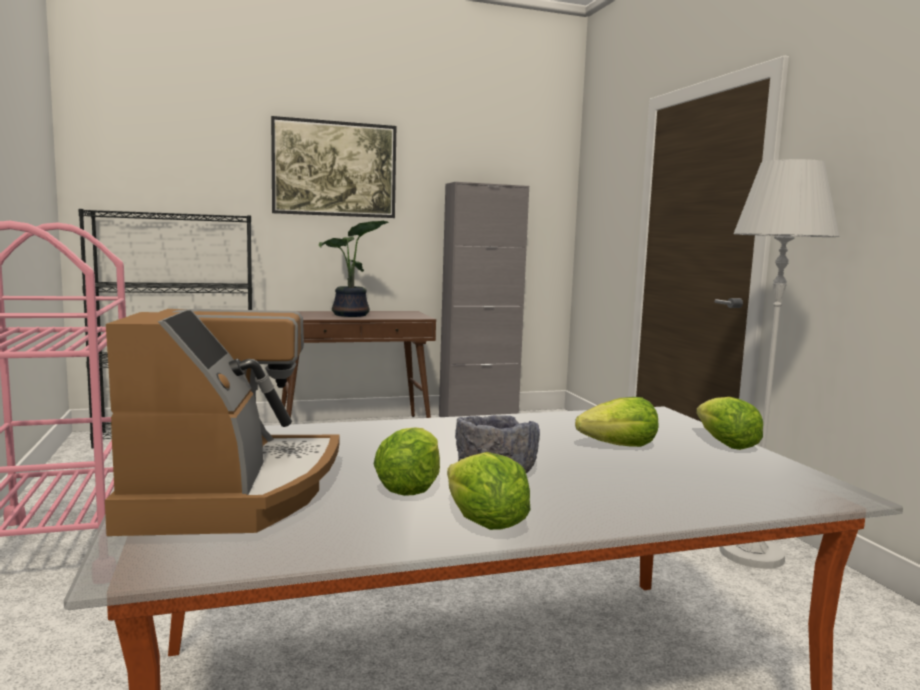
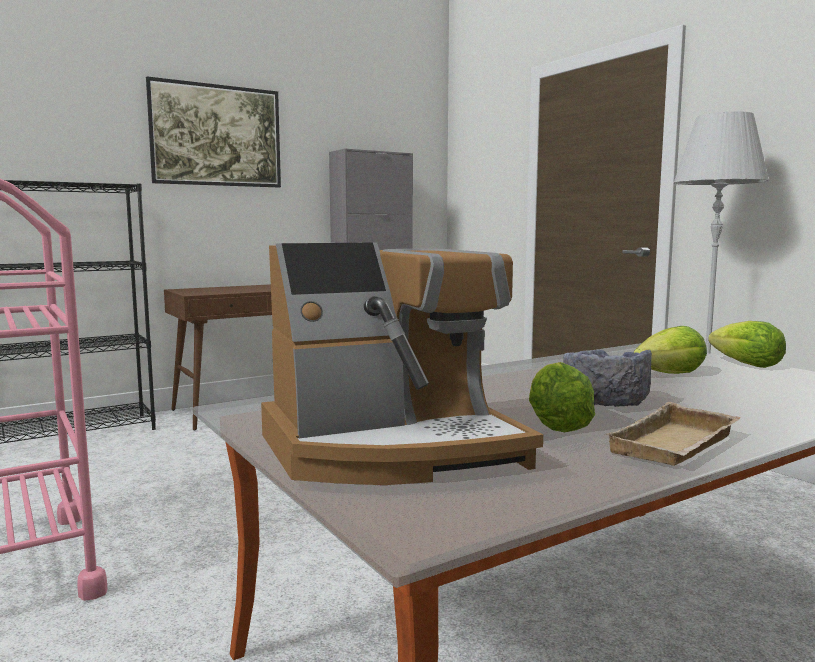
camera: 15 degrees left, 0 degrees up
(233, 491) = (392, 448): coffee machine -> coffee machine turned 90 degrees clockwise
(351, 315) = (250, 289): potted plant -> none
(484, 524) = (677, 446): lettuce -> beige tray

